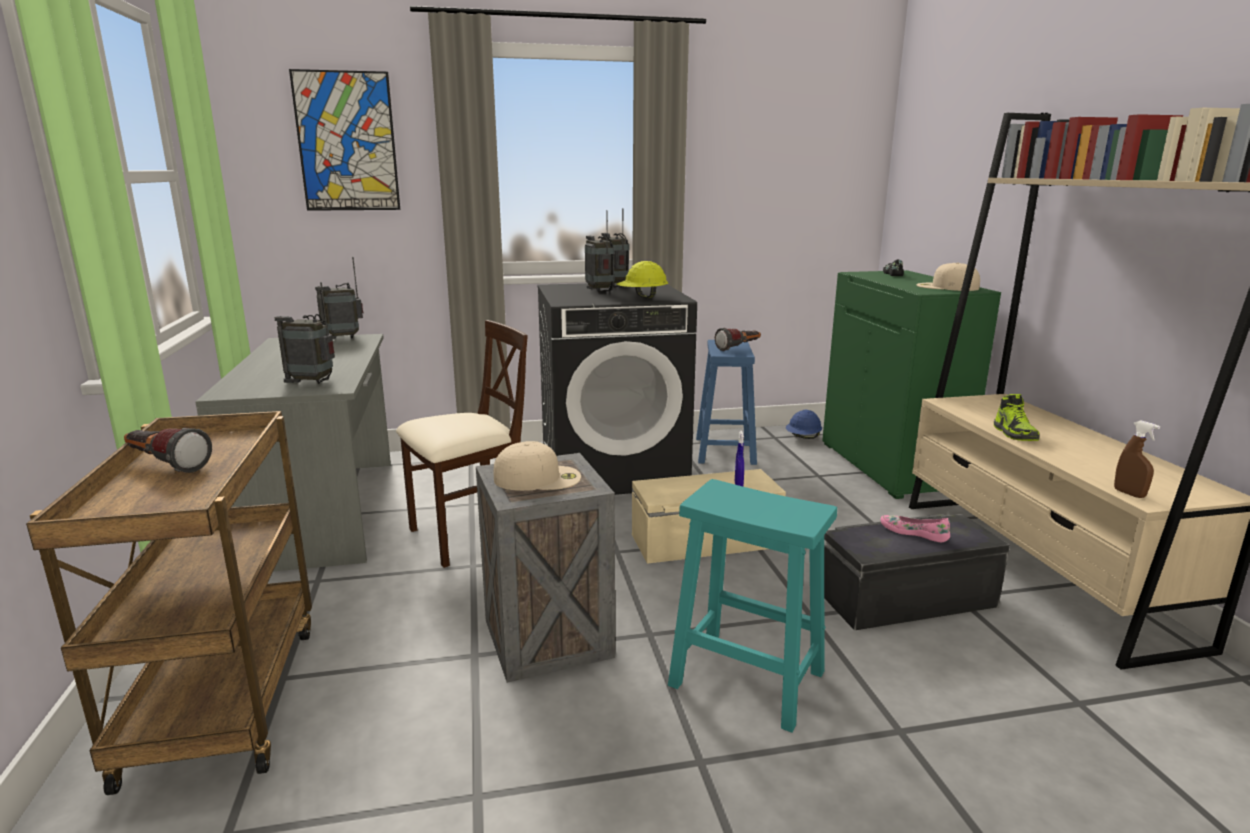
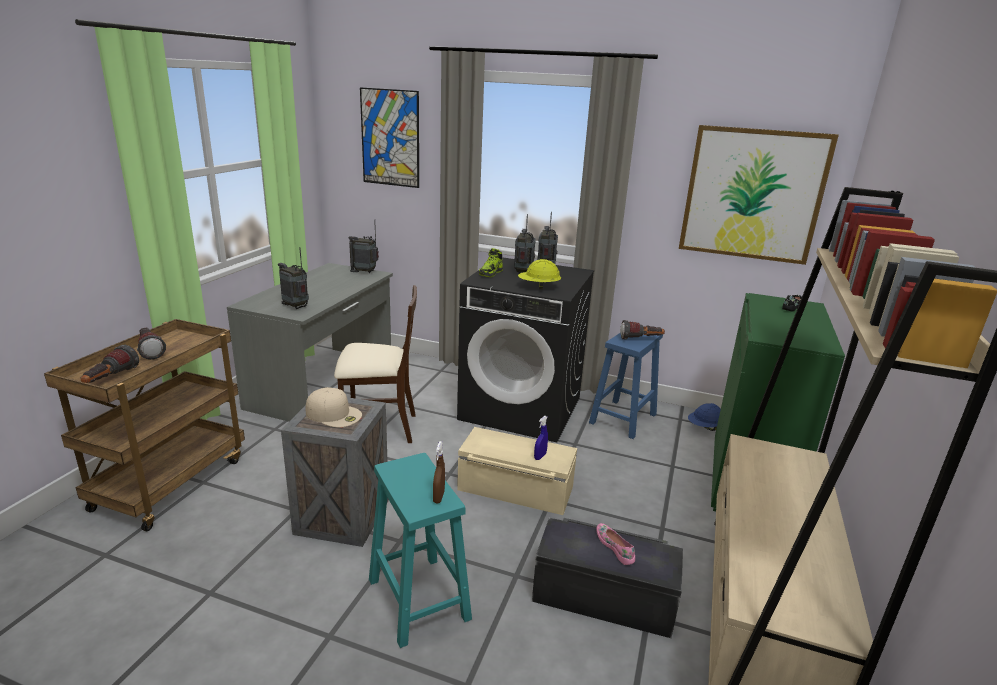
camera: 30 degrees right, 5 degrees up
(160, 509) = (110, 379): none -> flashlight
(807, 173) = (752, 194): none -> picture
(946, 287) = (802, 336): beige cap -> none
(1014, 434) = (751, 497): shoe -> shoe (490, 273)
(1129, 493) = (746, 594): brown spray bottle -> brown spray bottle (438, 497)

